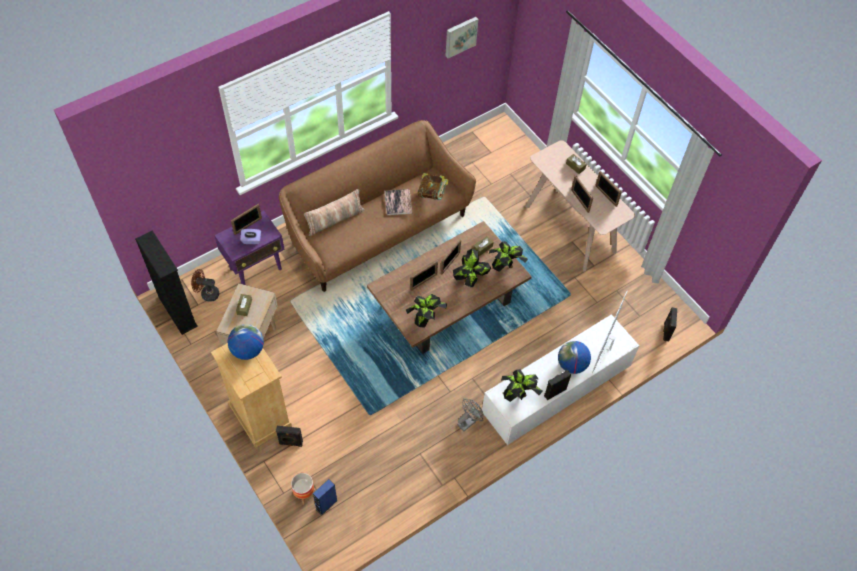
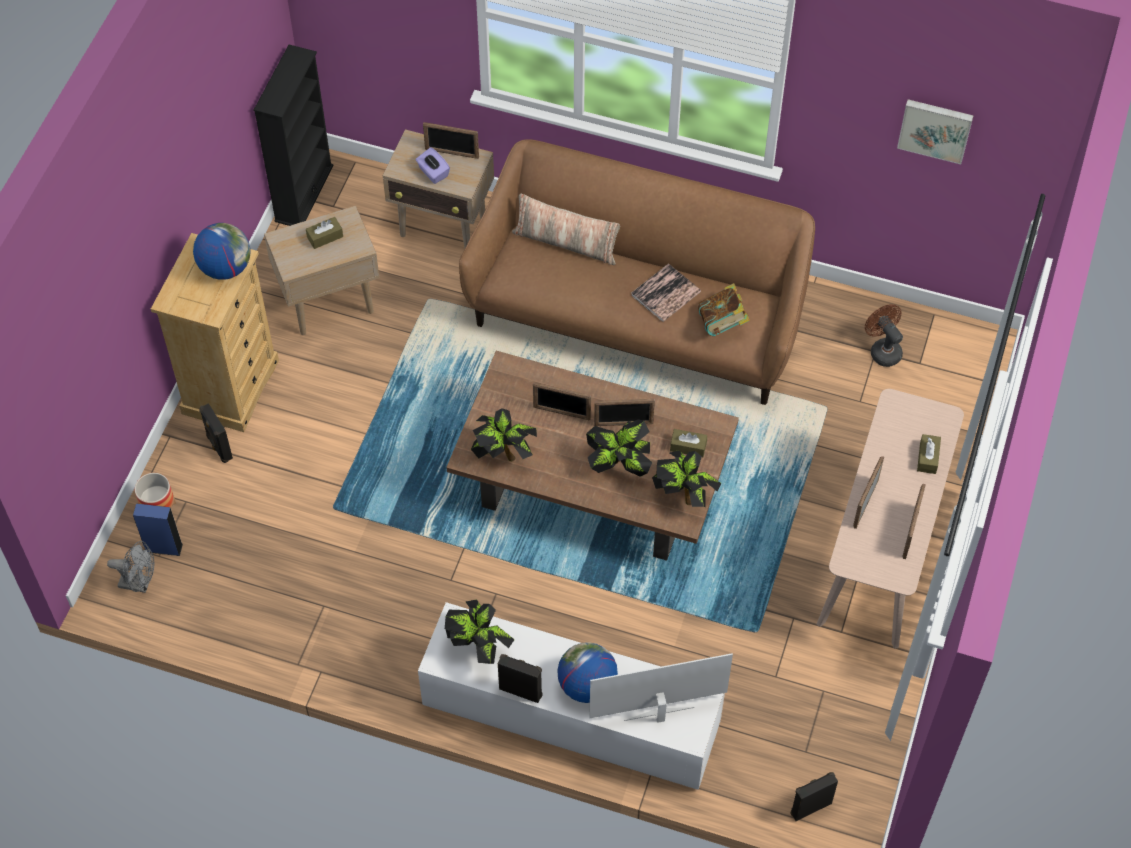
camera: 55 degrees right, 0 degrees up
(207, 294) = (357, 204): brown fan -> brown fan (882, 350)
(256, 269) = (443, 227): purple side table -> beige side table
(468, 421) = (422, 633): grey fan -> grey fan (139, 583)

